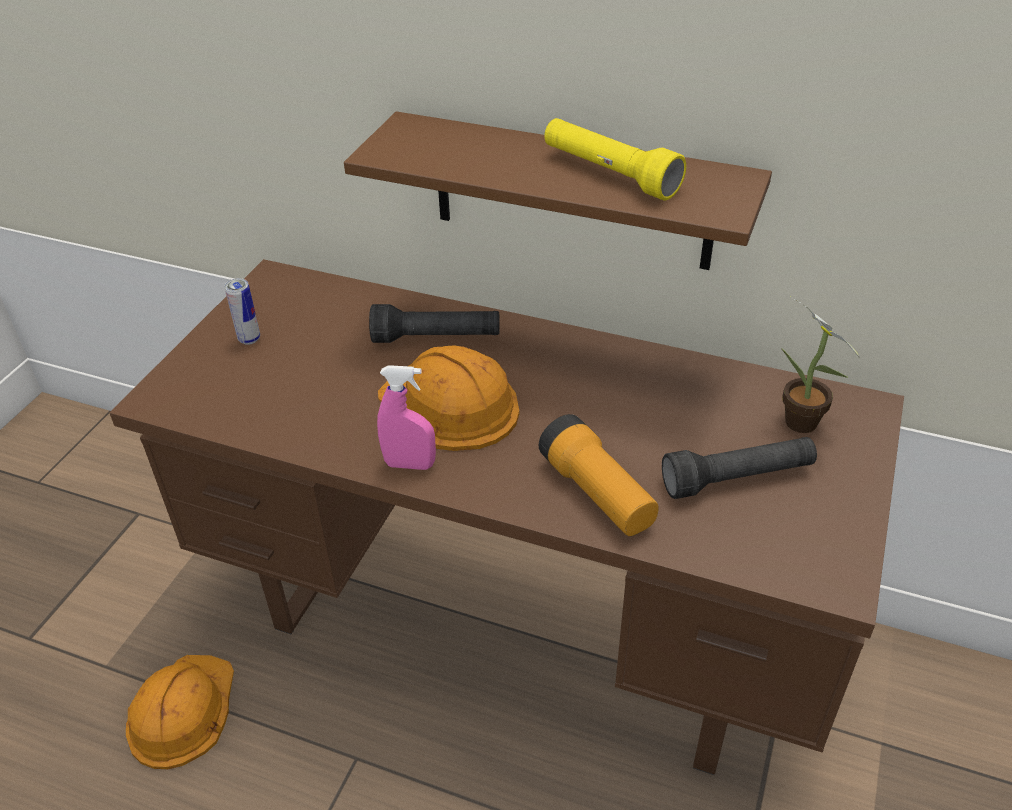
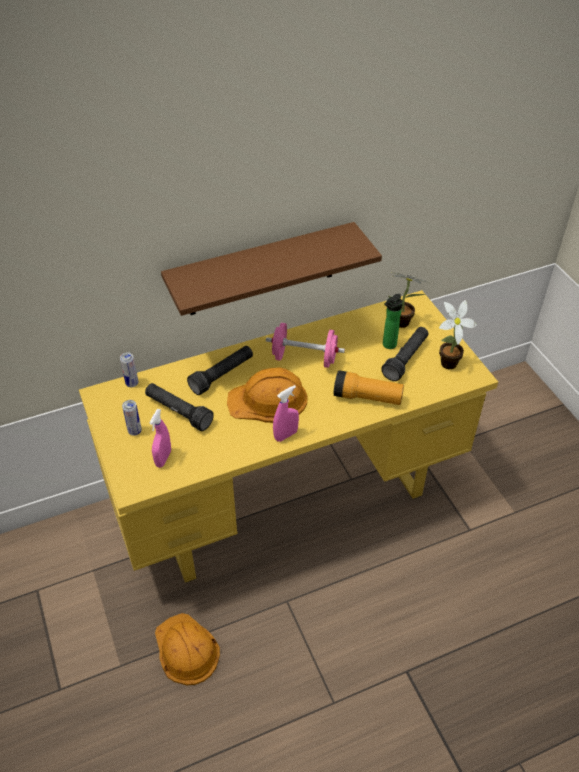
camera: 45 degrees left, 5 degrees up
(232, 390) = (163, 458): none -> pink spray bottle
(323, 285) = (132, 383): none -> can
(325, 348) = (178, 412): none -> black flashlight
(514, 625) = (289, 498): brown desk -> yellow desk
(575, 382) = (304, 358): none -> pink dumbbell
(609, 174) = (300, 255): yellow flashlight -> none
(732, 441) = (388, 345): none -> bottle
(802, 531) = (446, 364): none -> potted plant

